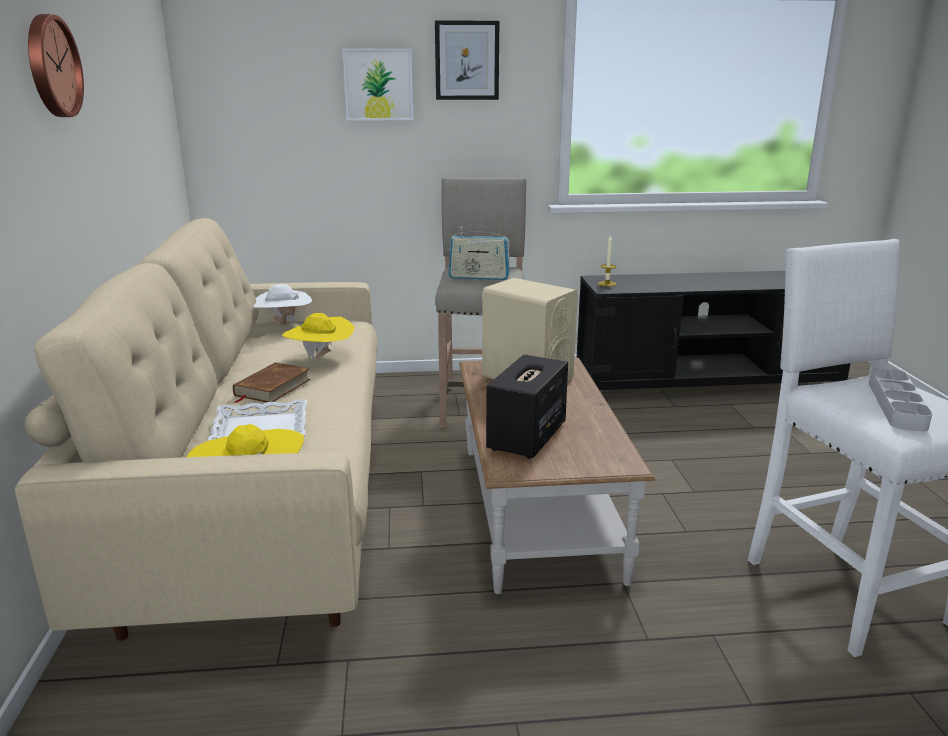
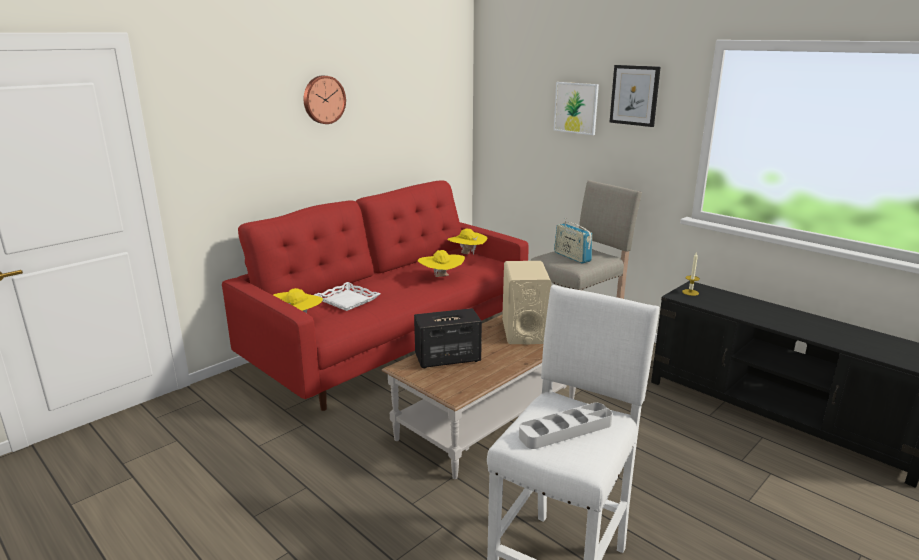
camera: 50 degrees right, 0 degrees up
(264, 496) = (392, 344): beige sofa -> red sofa
(272, 387) = (392, 283): brown book -> none
(283, 324) = (467, 254): white hat -> yellow hat

